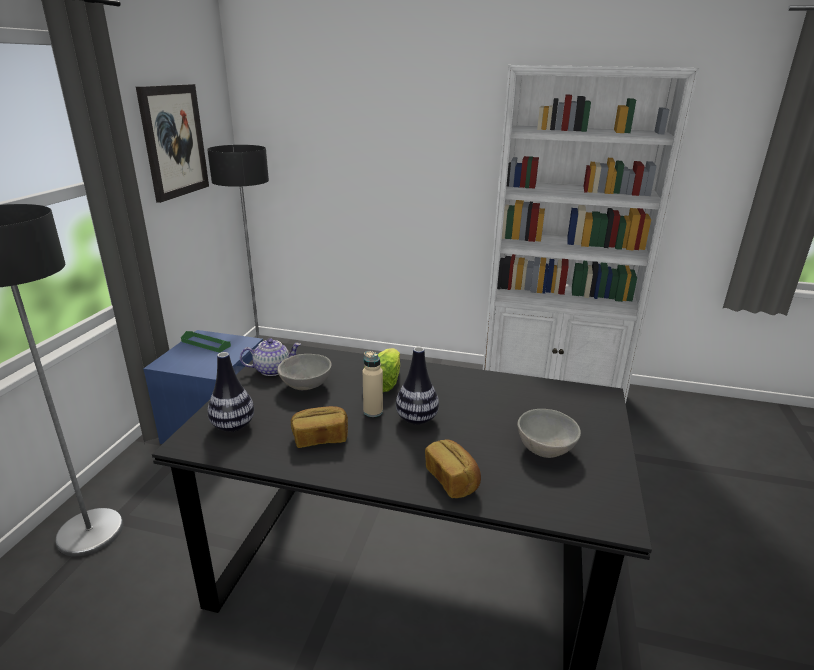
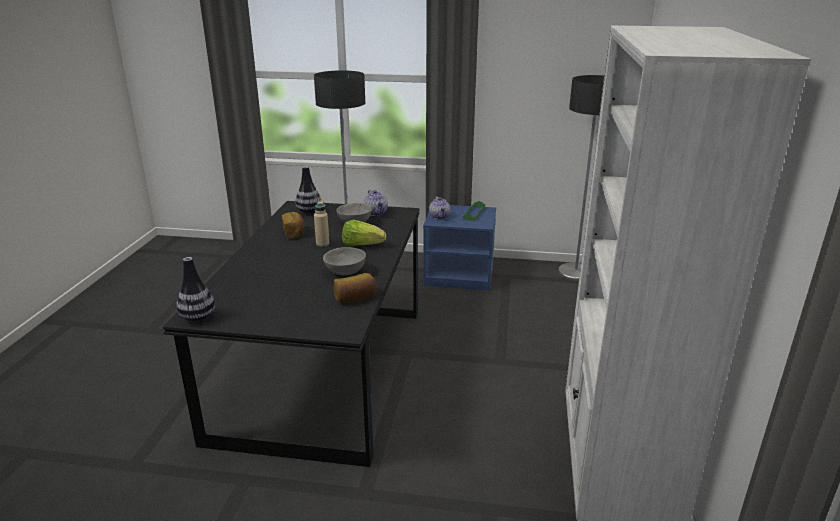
camera: 85 degrees right, 0 degrees up
(174, 141) = (545, 63): picture -> none
(198, 366) = (439, 216): none -> teapot
(417, 419) = (312, 257): vase -> vase (198, 318)
(452, 480) = (245, 269): bread -> bread (355, 298)
(546, 449) = (269, 299): grey bowl -> grey bowl (345, 273)

